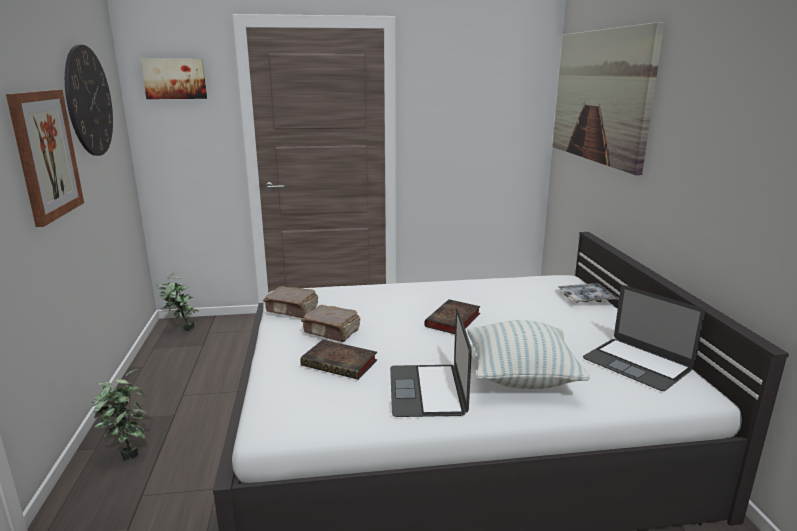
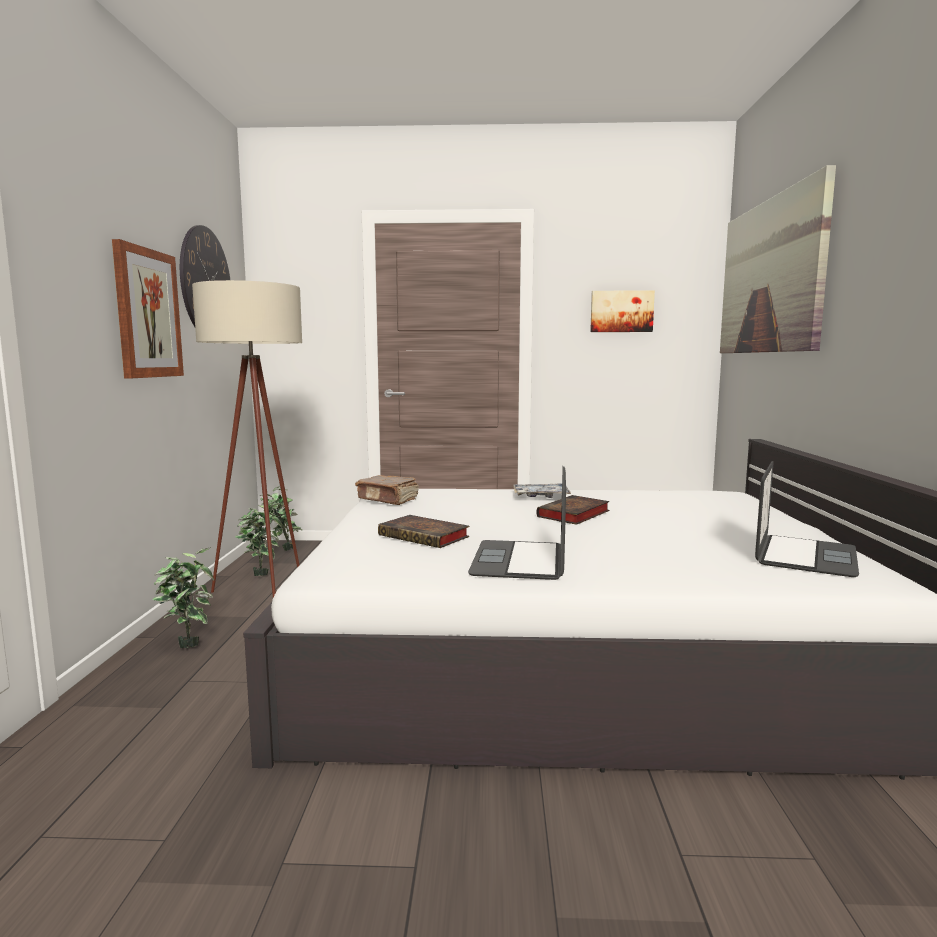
camera: 10 degrees right, 10 degrees down
(171, 361) = (261, 573): none -> potted plant
(175, 79) = (299, 277): picture -> picture (621, 311)
(183, 391) = (265, 598): none -> beige floor lamp
(332, 332) = (426, 516): brown book -> none
(521, 377) = (643, 557): pillow -> none
(586, 298) = (752, 507): tray -> tray (541, 496)
(637, 363) = (805, 555): laptop -> laptop turned 120 degrees counterclockwise

